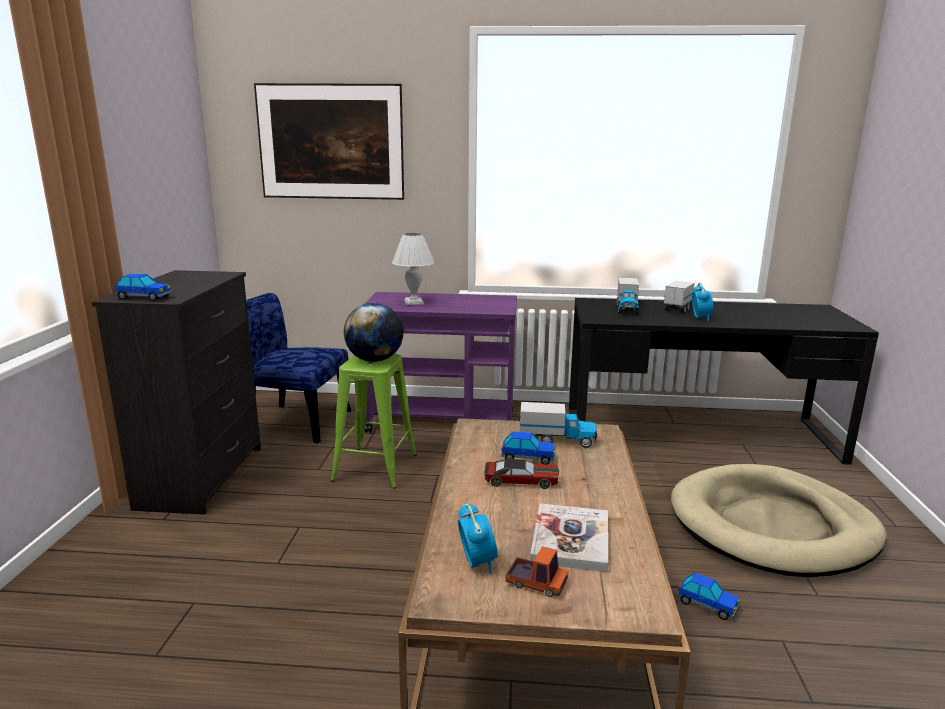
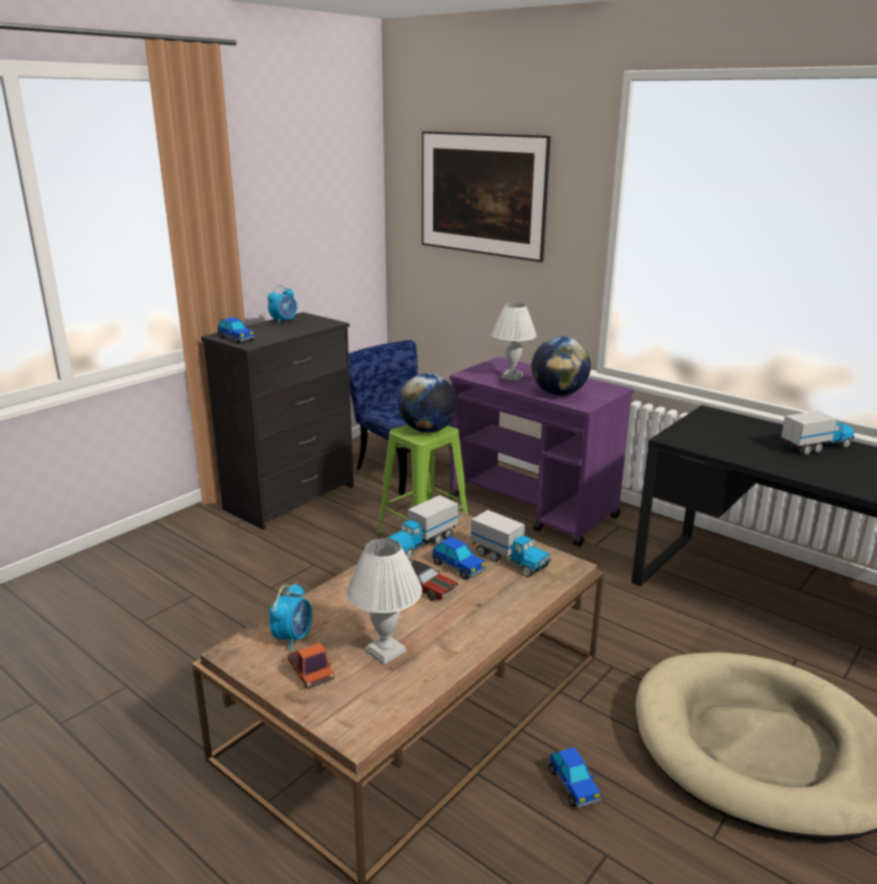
camera: 35 degrees right, 5 degrees up
(470, 307) = (559, 393): none -> globe
(570, 539) = (386, 651): book -> white table lamp
(627, 309) = (738, 433): toy truck -> toy truck (421, 543)
(700, 318) = (813, 467): alarm clock -> alarm clock (284, 321)

